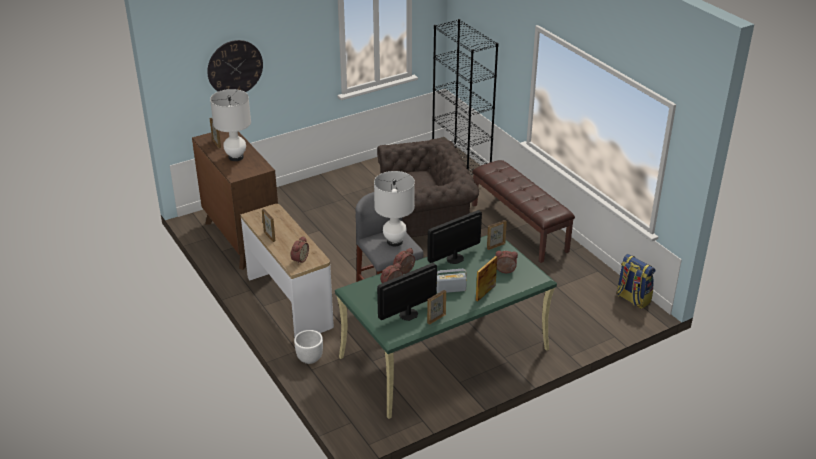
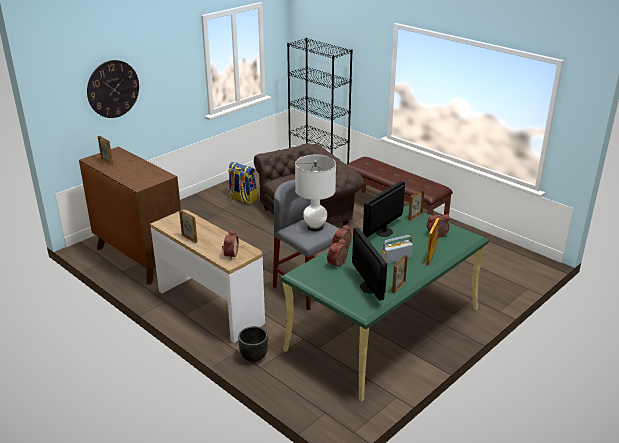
camera: 15 degrees left, 5 degrees down
(236, 157) = (132, 170): white table lamp -> none
(309, 358) = (253, 357): white planter -> black planter
(408, 314) = (369, 287): monitor -> monitor turned 60 degrees counterclockwise
(632, 299) = (522, 255): backpack -> backpack (242, 199)

